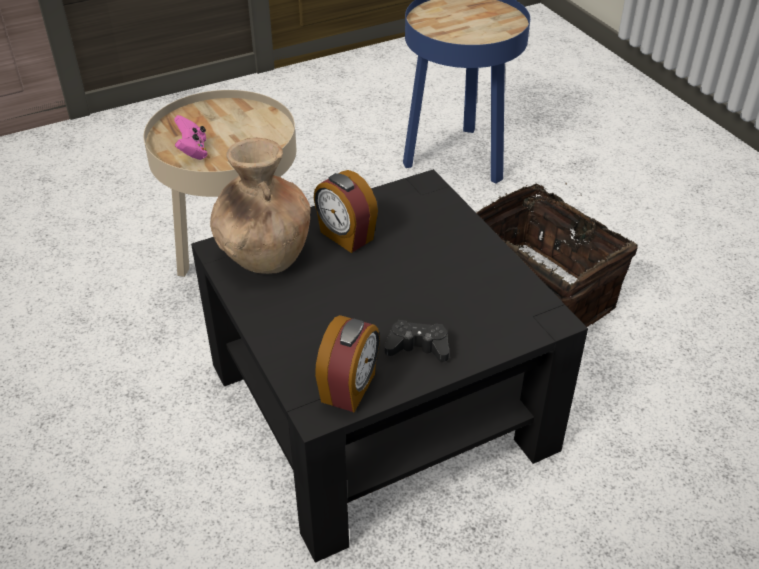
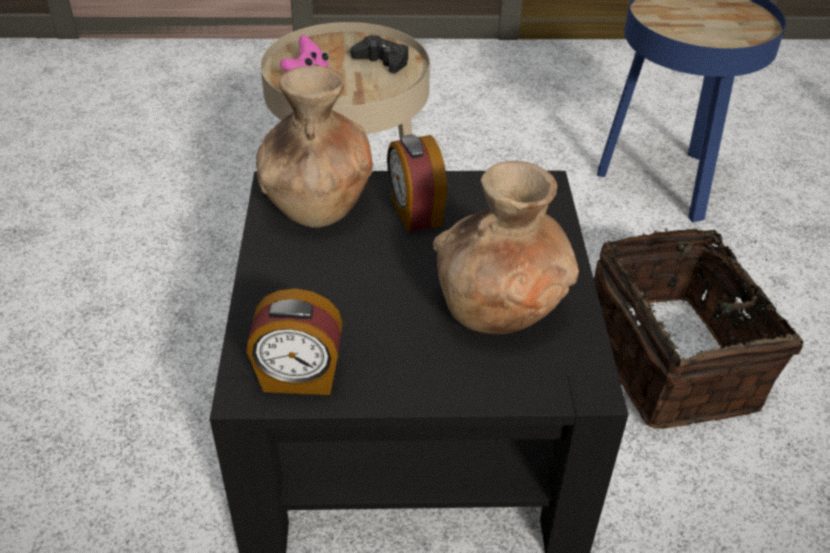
camera: 25 degrees right, 0 degrees up
(350, 388) = (299, 378): alarm clock -> alarm clock turned 45 degrees clockwise
(418, 347) = (406, 360): black game controller -> black game controller (382, 61)
(457, 285) = (501, 307): none -> brown vase

